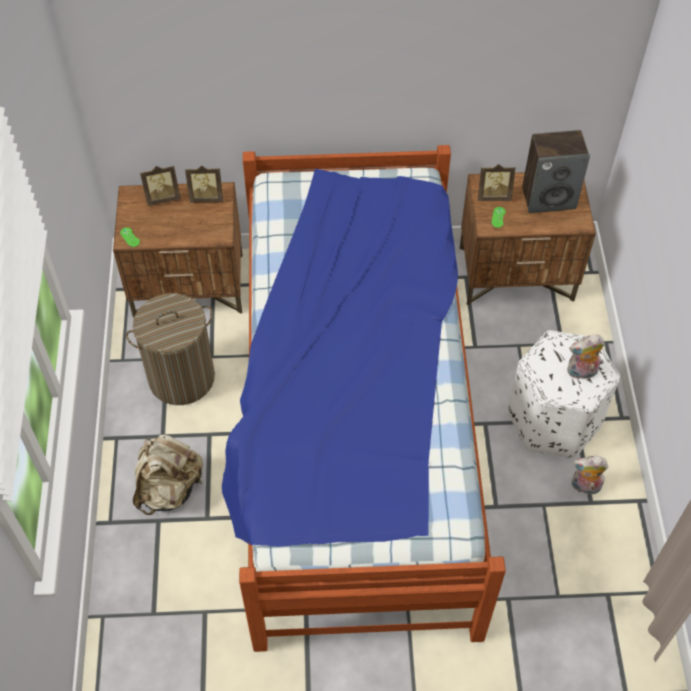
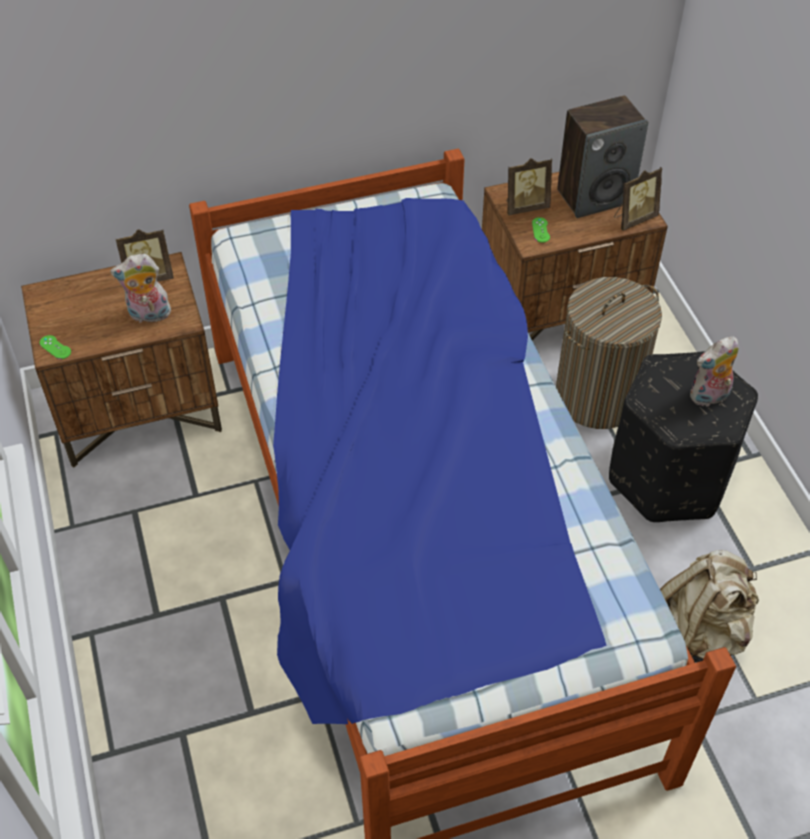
camera: 15 degrees left, 5 degrees down
(162, 198) = (88, 289): picture frame -> picture frame (633, 219)
(169, 489) = (186, 685): beige backpack -> beige backpack (702, 631)
(181, 377) = (162, 531): laundry basket -> laundry basket (597, 396)
(554, 419) = (669, 476): white ottoman -> black ottoman
(584, 487) = (738, 551): plush toy -> plush toy (148, 315)

